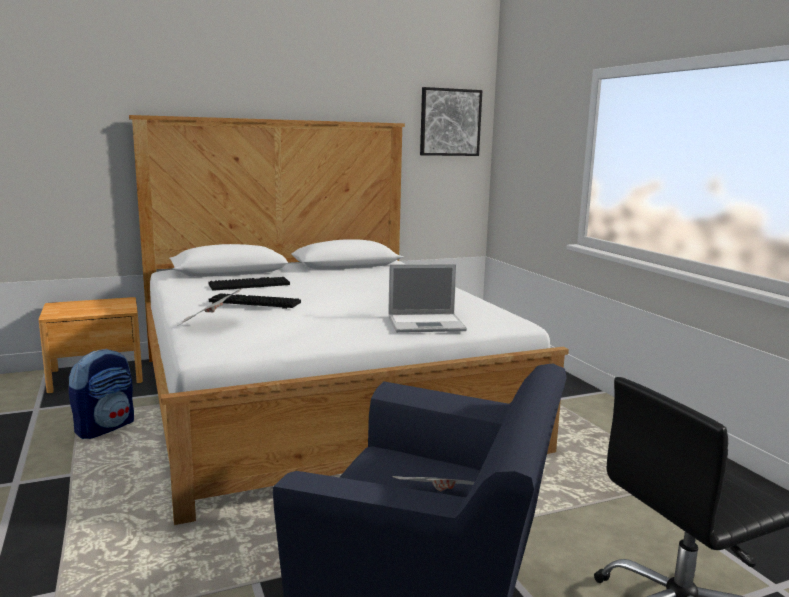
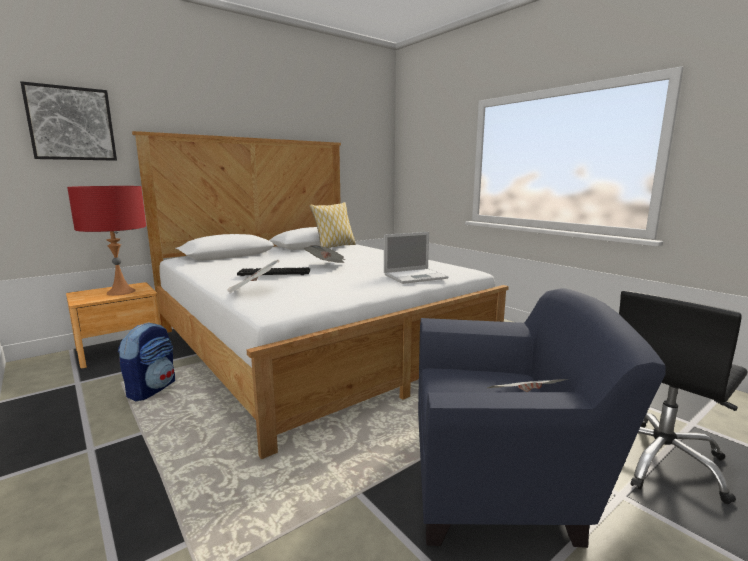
camera: 15 degrees left, 0 degrees up
(100, 307) = (121, 292): none -> red table lamp
(250, 284) = (254, 262): keyboard -> none
(330, 298) = (327, 266): none -> newspaper
(373, 269) = (334, 247): none -> pillow
(450, 122) = (368, 143): picture -> picture (71, 124)

